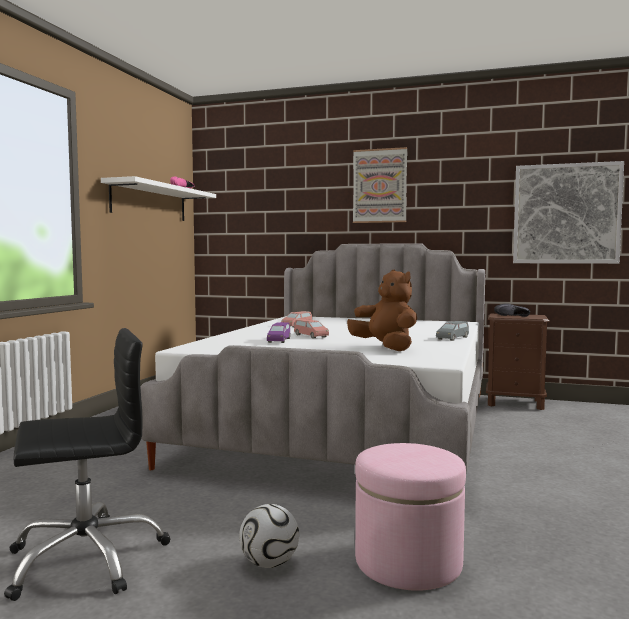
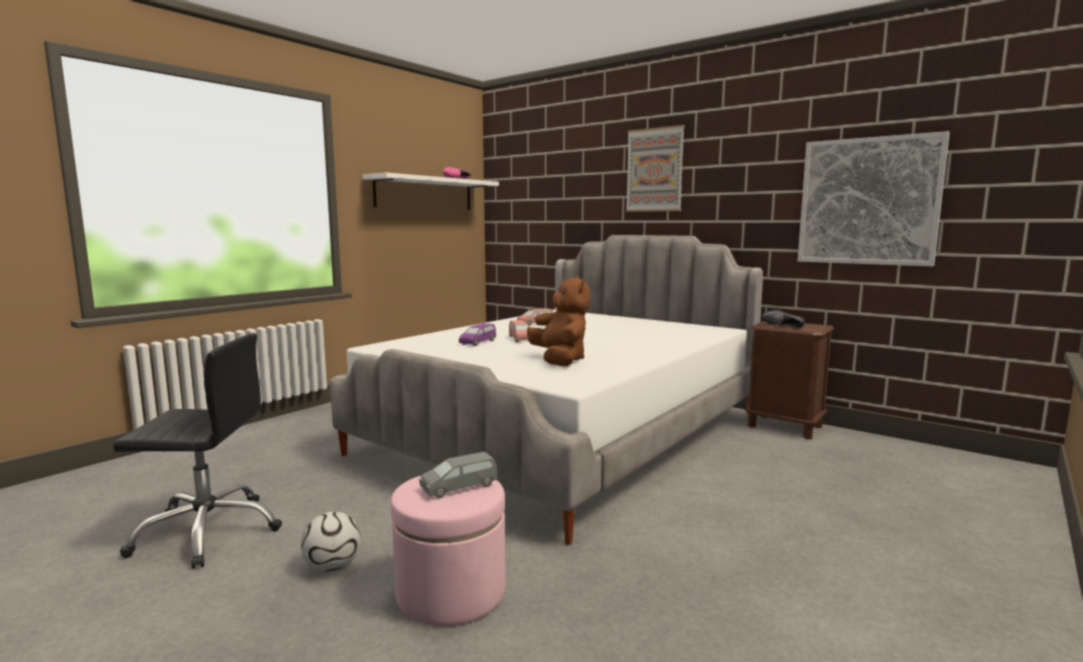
camera: 20 degrees right, 5 degrees up
(453, 338) = (661, 352): grey toy car -> grey toy car (459, 487)

